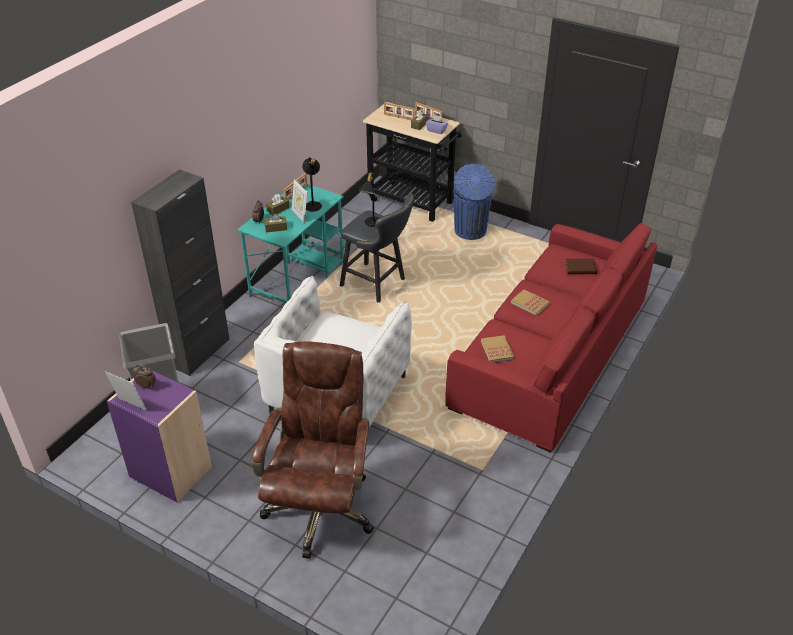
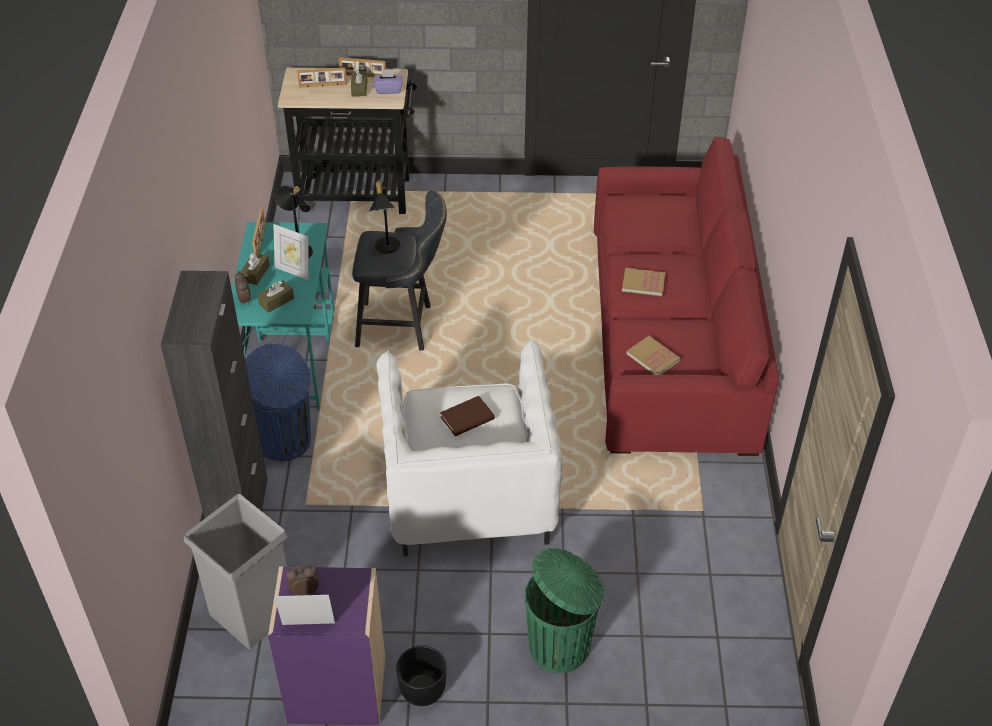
camera: 30 degrees left, 5 degrees up
(217, 495) = (423, 690): none -> black planter
(320, 509) = (561, 646): brown office chair -> green trash can
(470, 232) = (462, 211): blue trash can -> blue trash can (286, 442)
(580, 268) = (664, 216): brown book -> brown book (467, 418)

